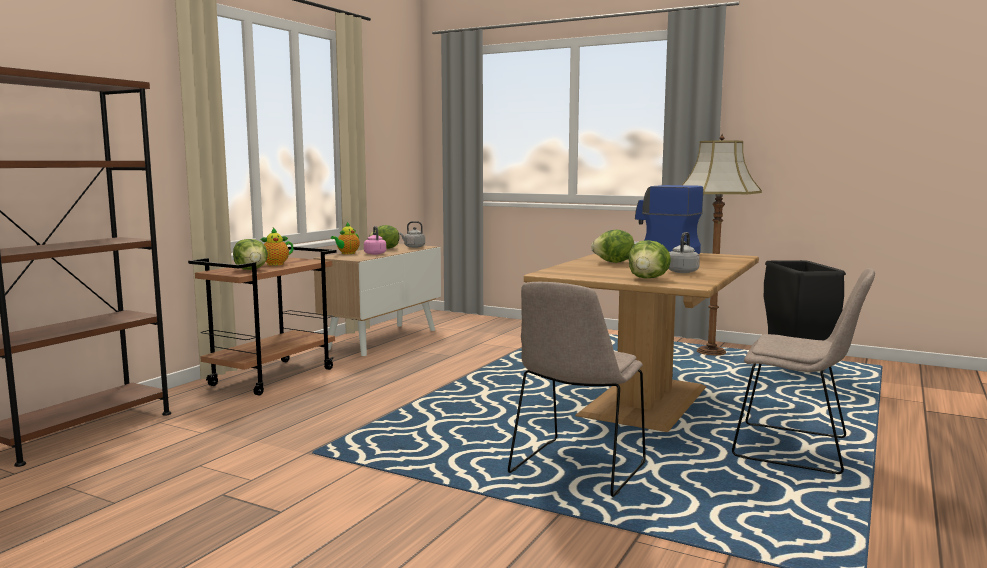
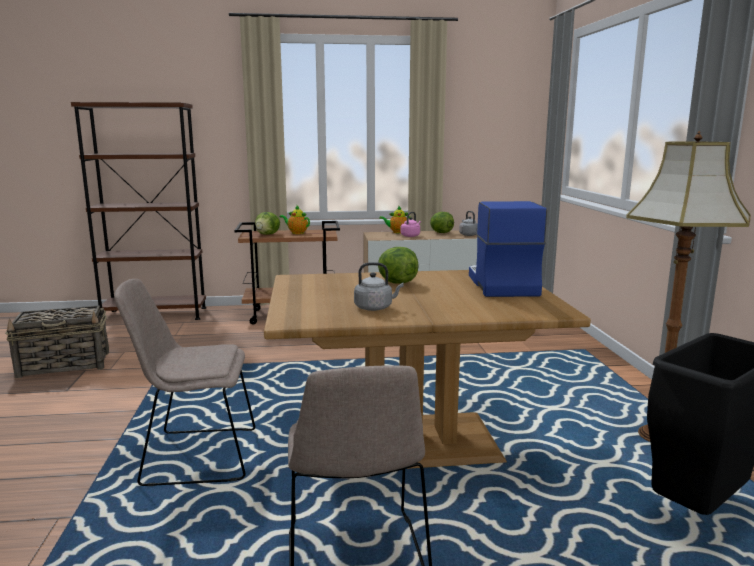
camera: 55 degrees right, 5 degrees up
(170, 504) = (65, 365): none -> basket
(648, 278) = (304, 304): lettuce -> none

